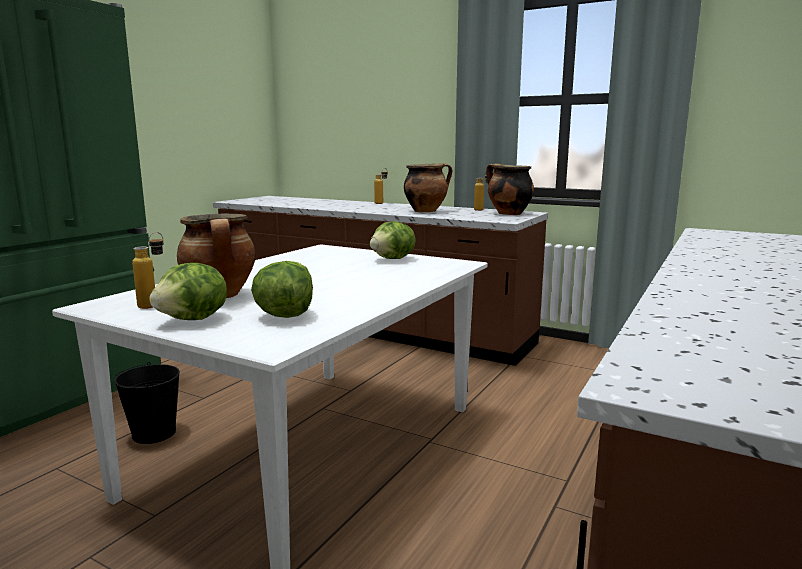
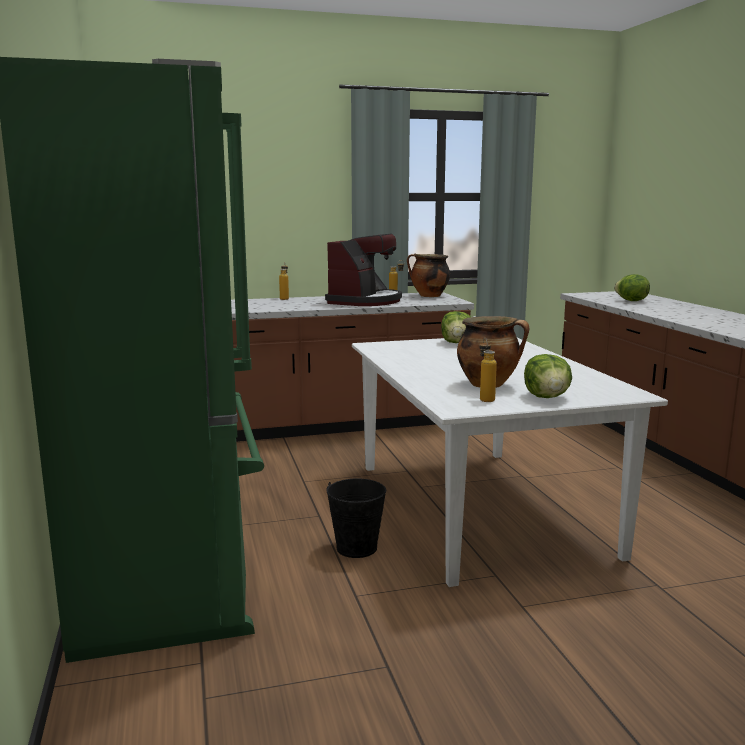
camera: 45 degrees left, 0 degrees up
(284, 315) = (571, 383): lettuce -> lettuce (631, 301)
(426, 211) = (365, 301): cooking pot -> coffee machine

